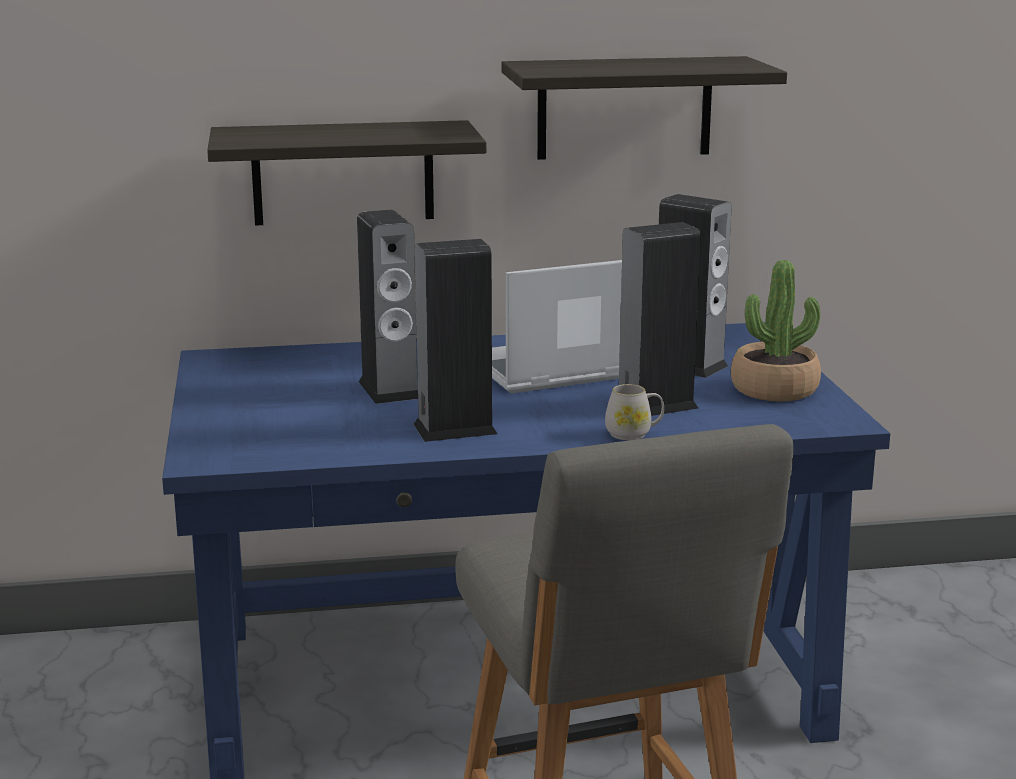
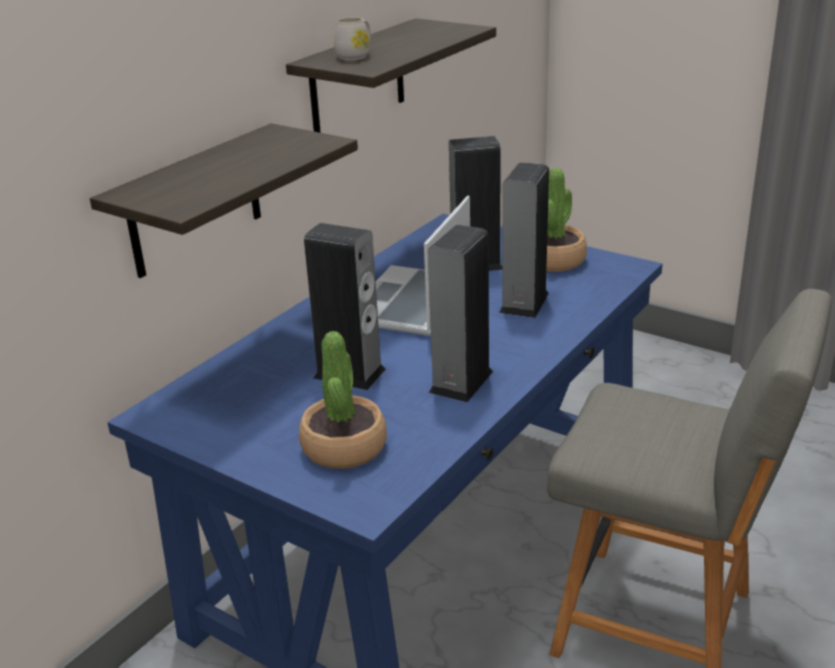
camera: 45 degrees left, 10 degrees up
(274, 425) = (344, 447): none -> potted plant
(634, 434) = (559, 329): white mug -> white mug (355, 56)

